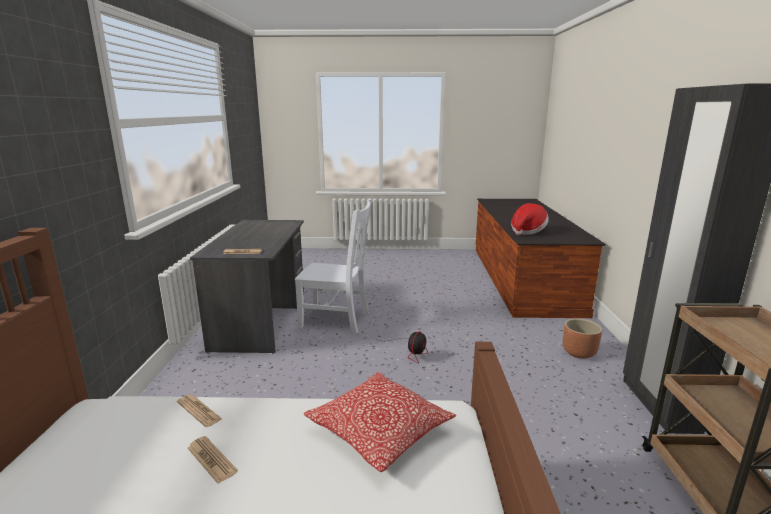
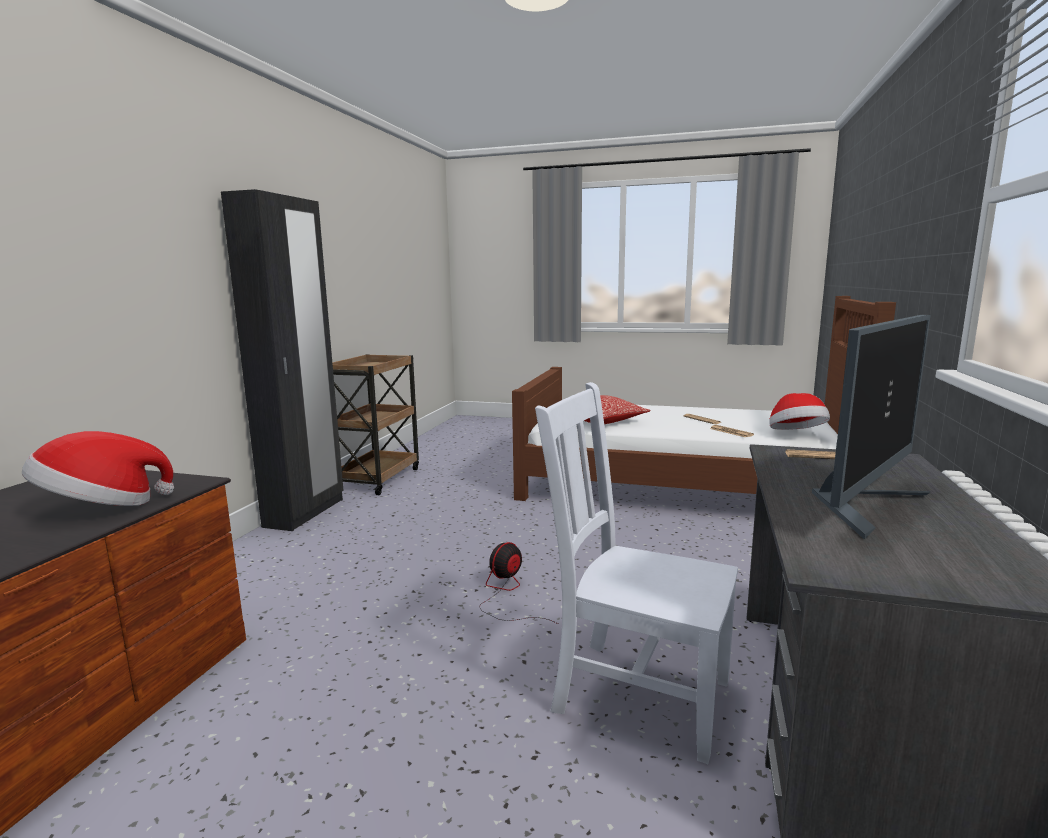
camera: 165 degrees left, 5 degrees down
(116, 412) = (796, 435): none -> hat
(259, 234) = (862, 504): none -> monitor
(578, 353) = (274, 562): brown planter -> none

